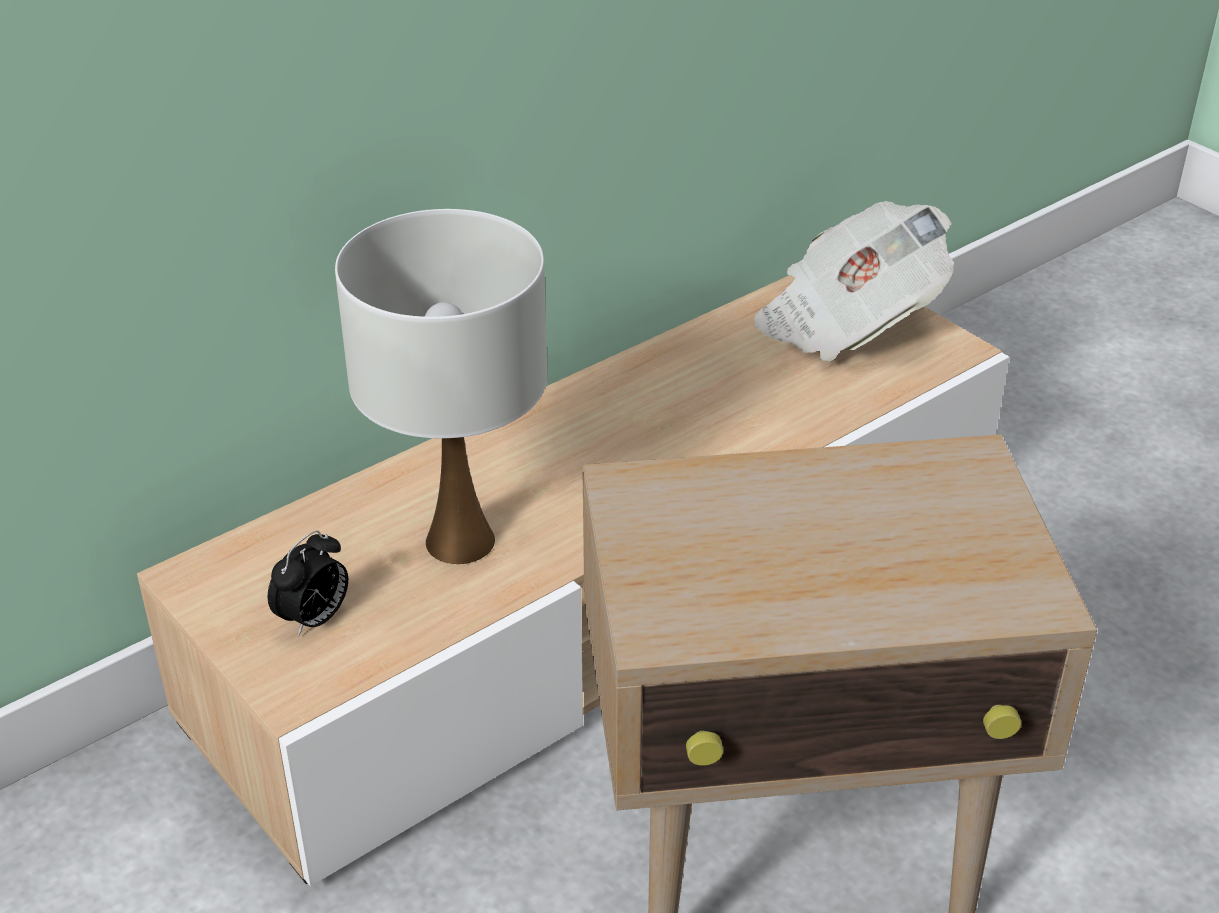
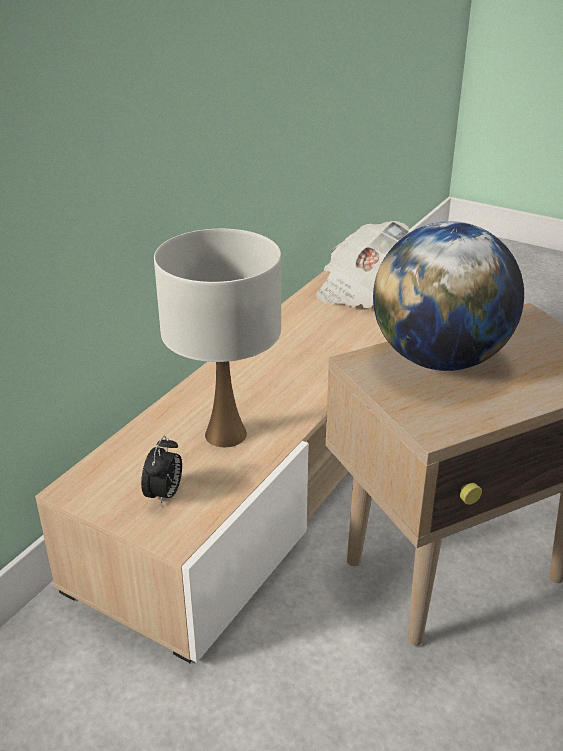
camera: 20 degrees left, 5 degrees down
(757, 509) = (439, 359): none -> globe

